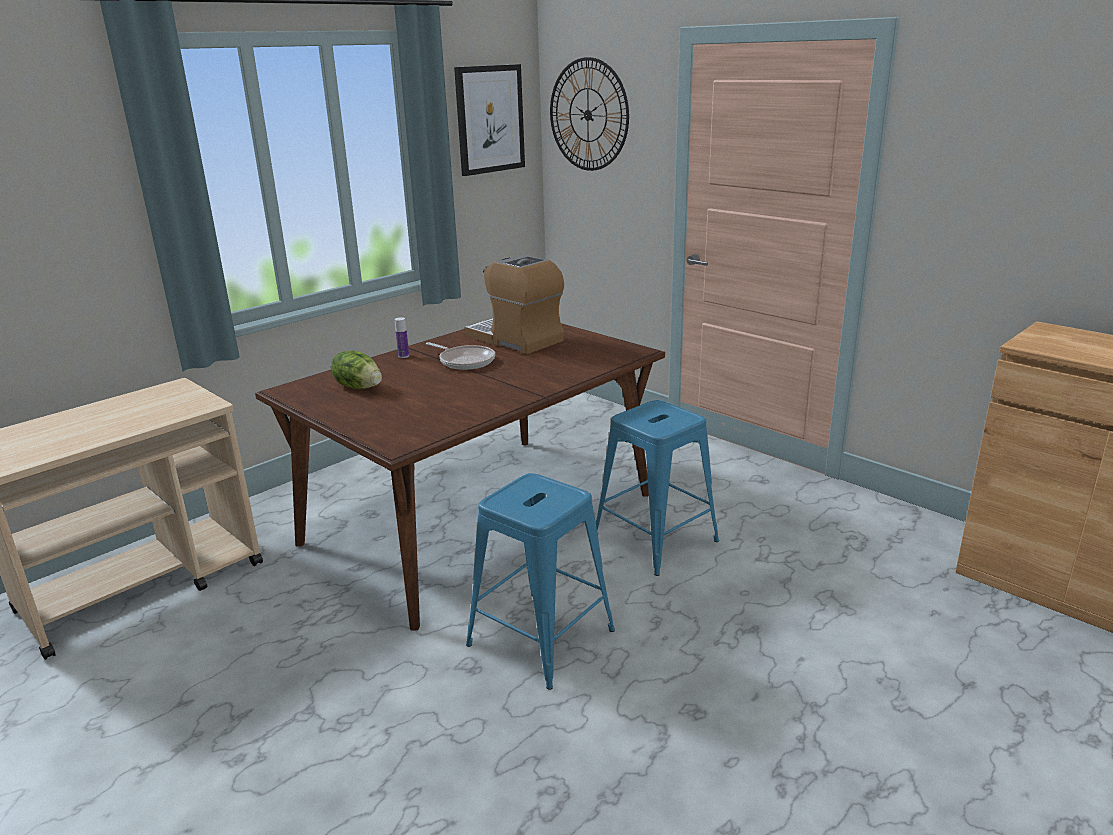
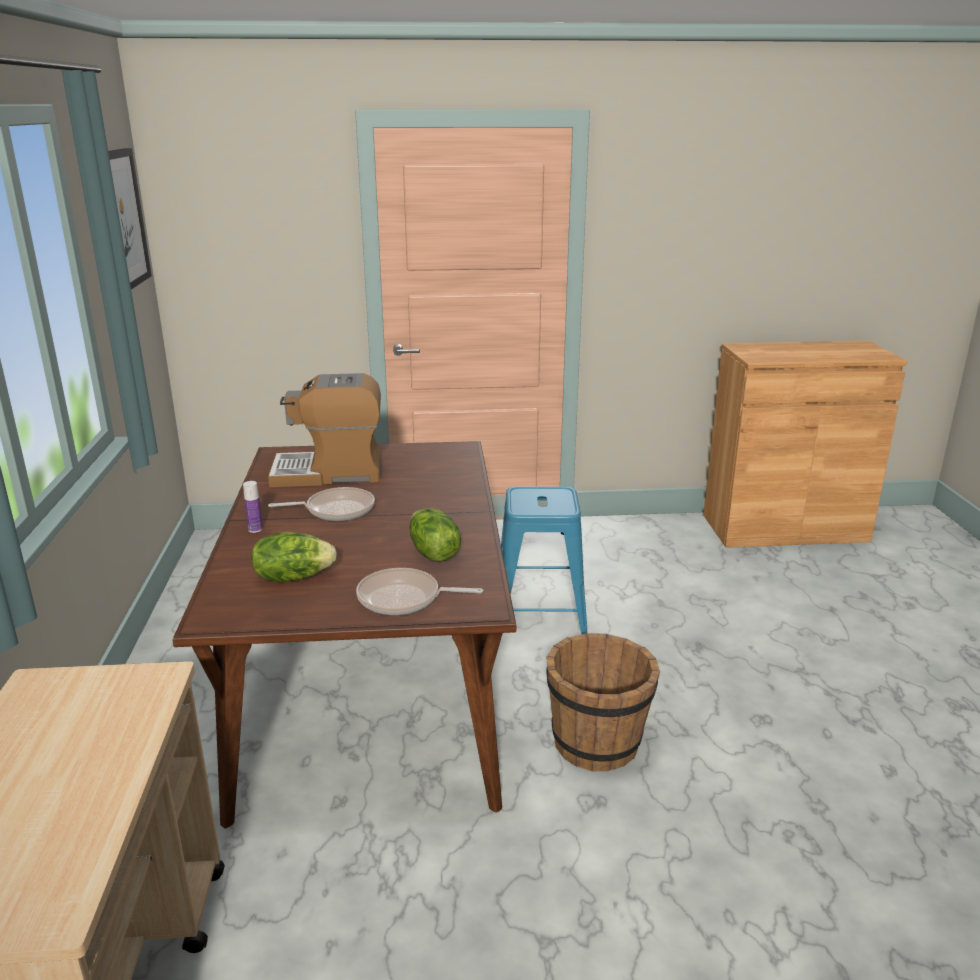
camera: 50 degrees left, 0 degrees up
(374, 422) = (404, 598): none -> frying pan
(449, 406) = (432, 553): none -> lettuce
(541, 637) = (597, 743): blue stool -> brown bucket
(588, 115) = (228, 207): wall clock -> none

